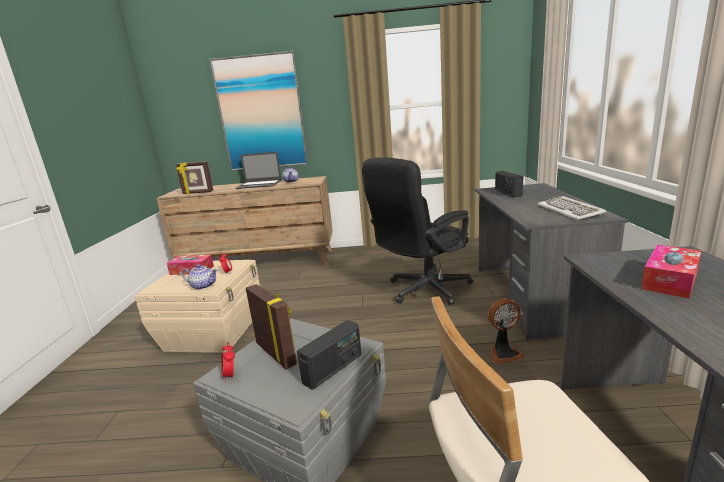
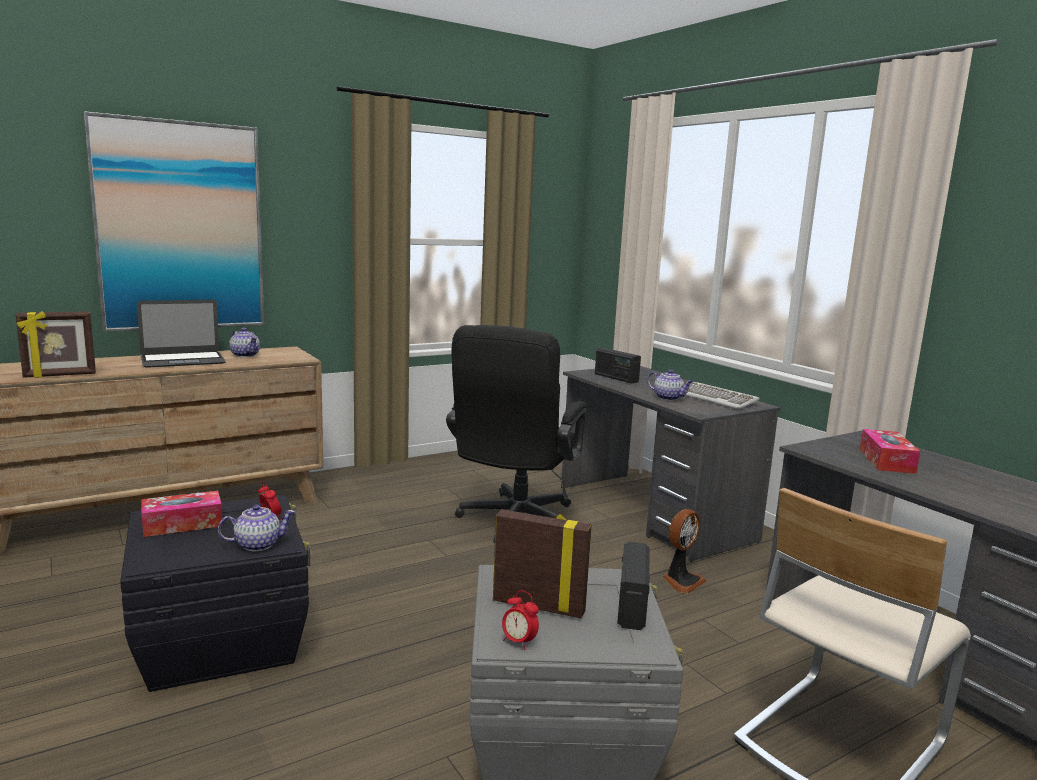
camera: 35 degrees left, 5 degrees down
(214, 332) = (222, 640): beige storage box -> black storage box
(526, 209) = (669, 398): none -> teapot

